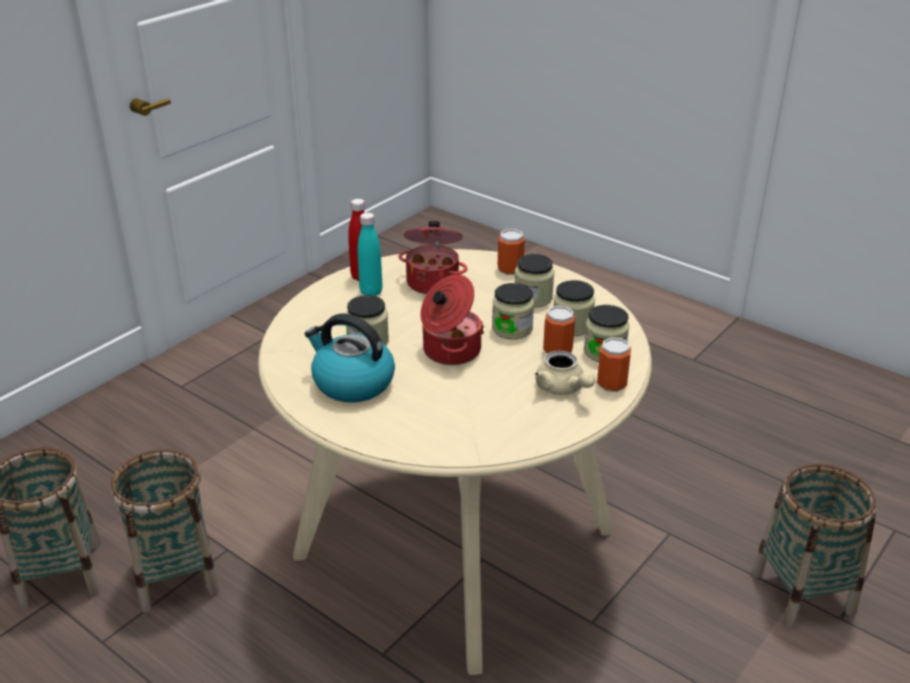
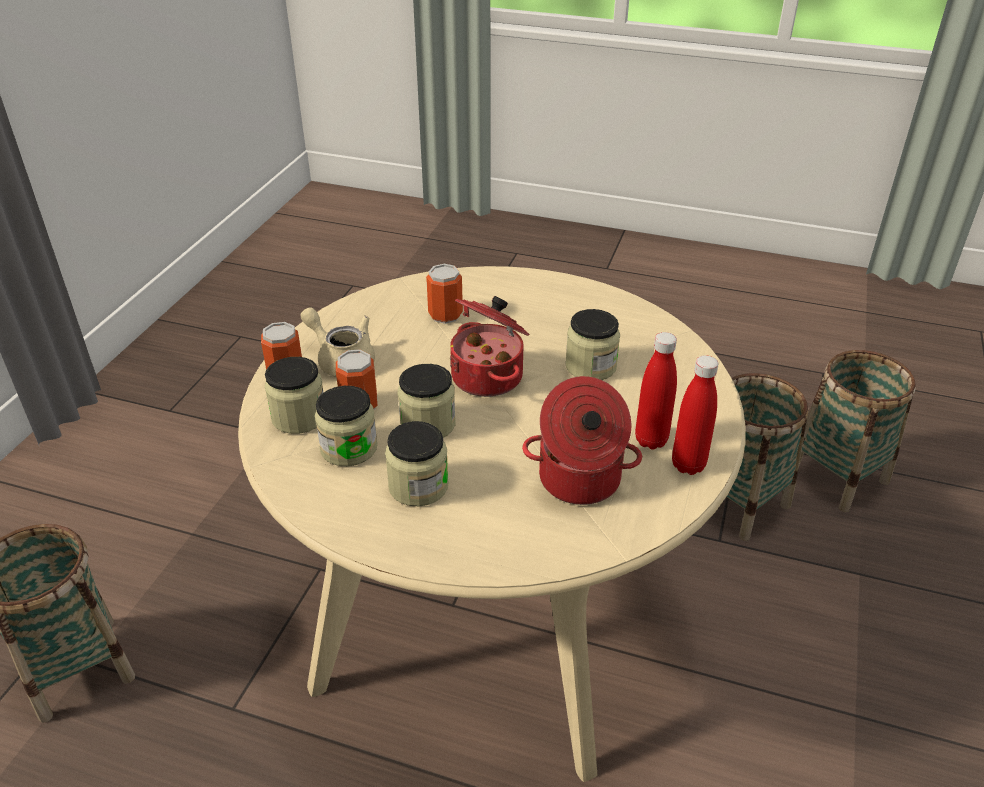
camera: 160 degrees right, 5 degrees up
(352, 383) = (567, 319): kettle -> none
(371, 292) = (651, 440): turquoise bottle -> red bottle
(510, 269) = (477, 541): can -> can (445, 315)

